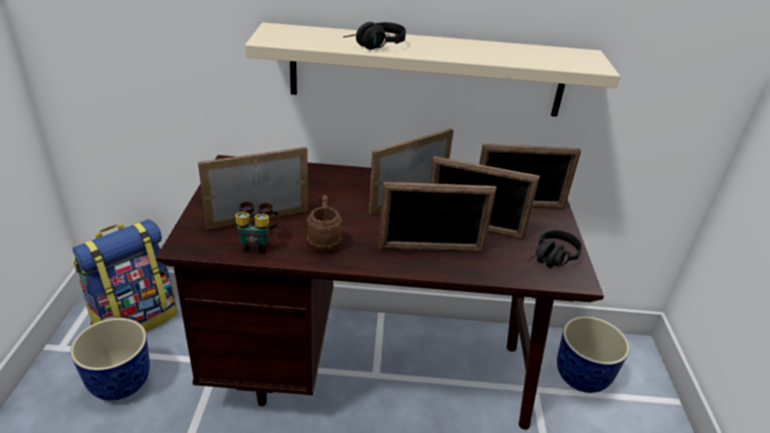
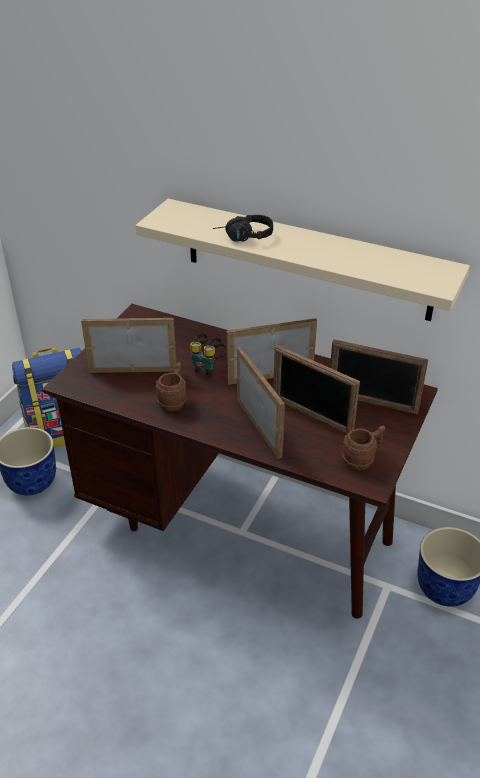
camera: 25 degrees right, 5 degrees up
(257, 243) = (120, 392): binoculars -> binoculars (207, 367)
(431, 249) = (259, 427): picture frame -> picture frame turned 135 degrees counterclockwise
(551, 260) = (362, 460): black headphones -> brown mug

